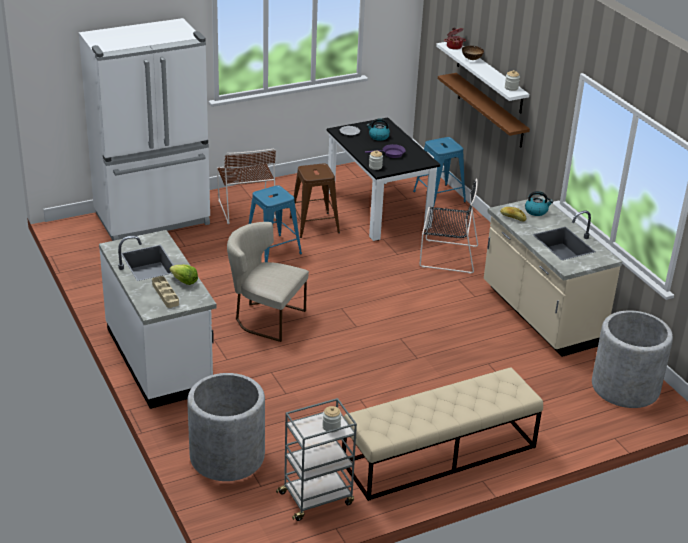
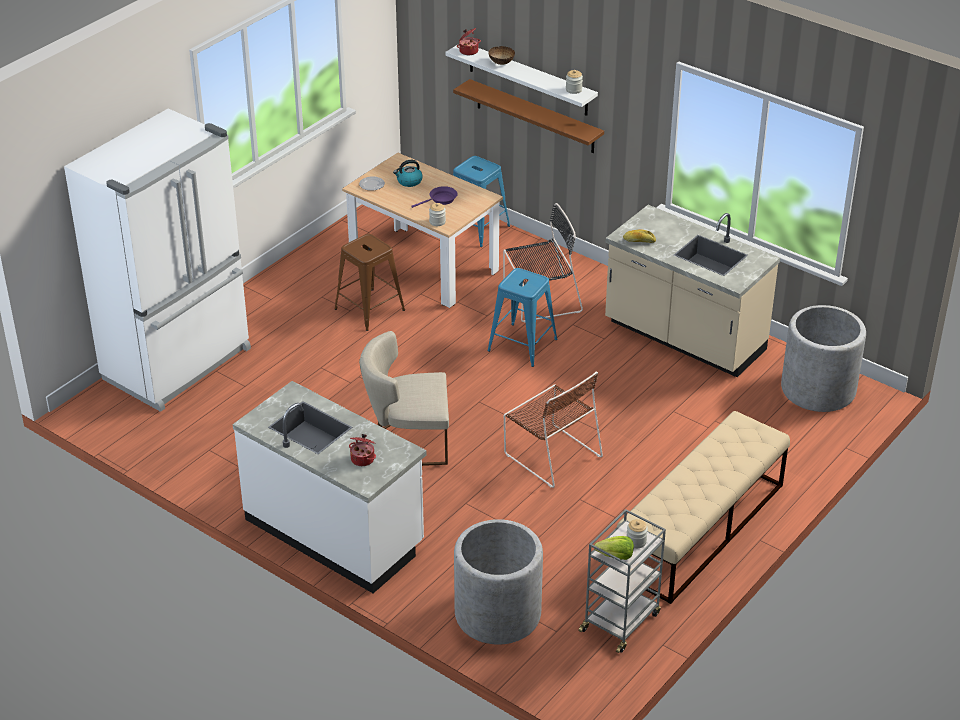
camera: 25 degrees left, 5 degrees up
(165, 294) = (363, 459): beige tray -> cooking pot
(184, 281) = (369, 436): lettuce -> lettuce (615, 556)
(246, 208) = (275, 313): brown chair -> brown chair (551, 454)
(272, 250) = (349, 357): blue stool -> blue stool (522, 345)
(378, 210) = (424, 267): black dining table -> beige dining table
(536, 211) = (656, 225): kettle -> none

